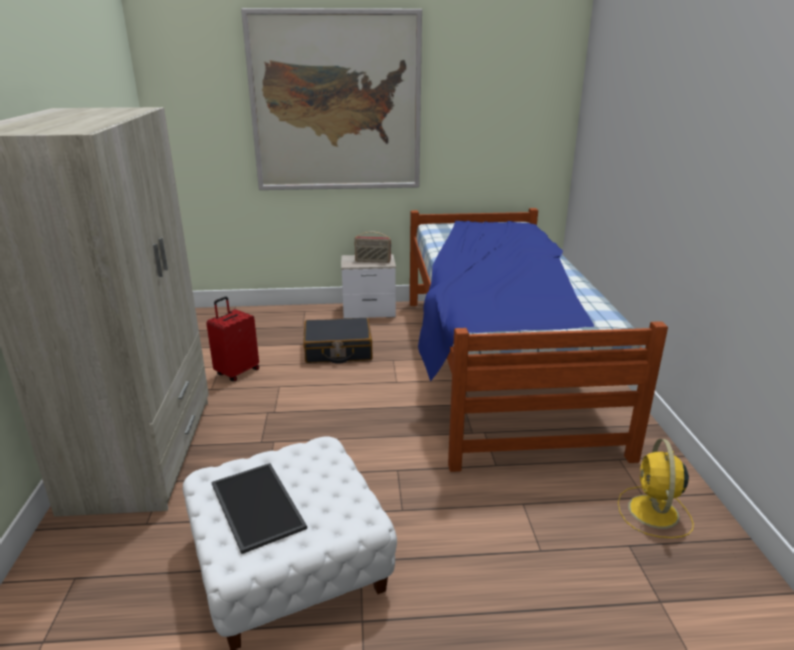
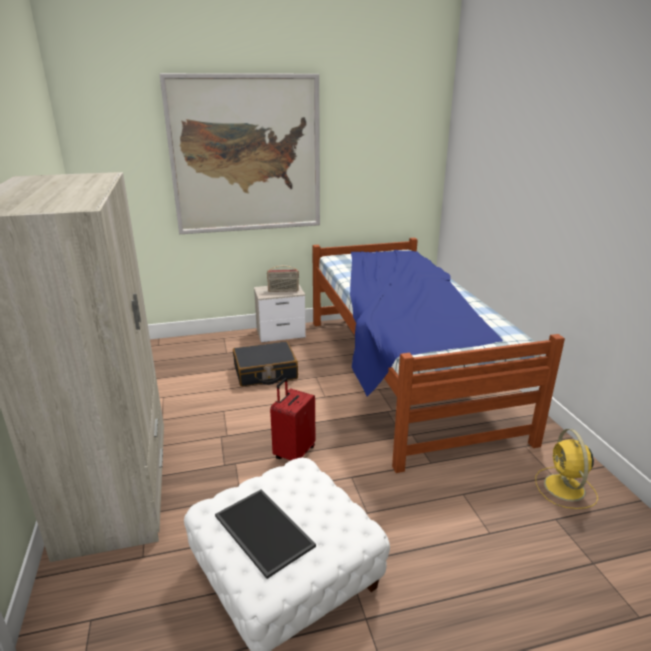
camera: 10 degrees left, 0 degrees up
(237, 372) = (180, 401): red suitcase -> red suitcase (293, 453)

